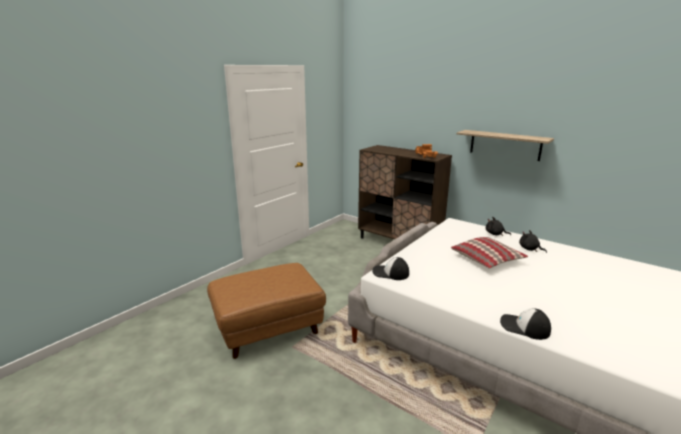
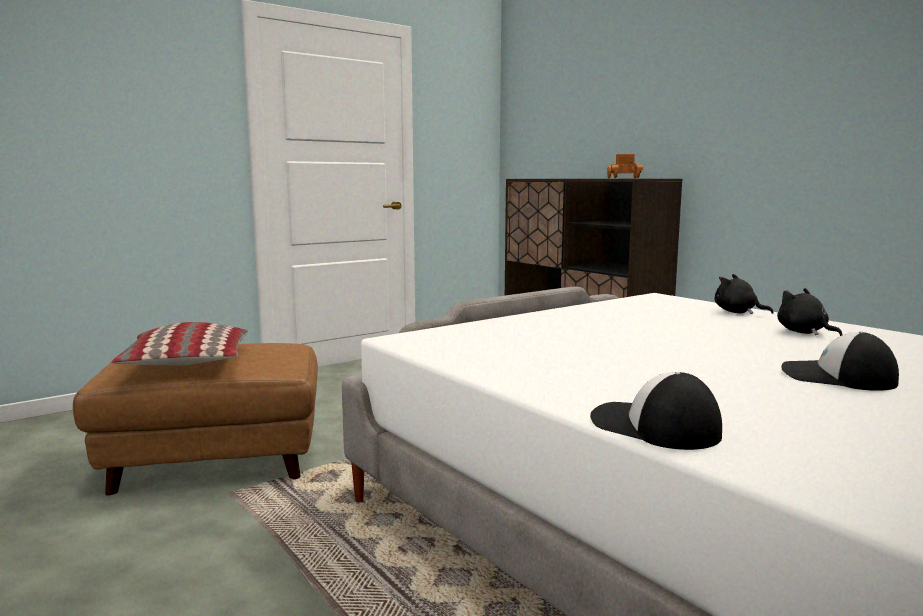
camera: 15 degrees right, 10 degrees down
(390, 273) = (428, 338): cap -> cap (836, 377)
(487, 259) = (677, 338): pillow -> pillow (187, 363)
(505, 145) = (788, 141): shelf -> none

